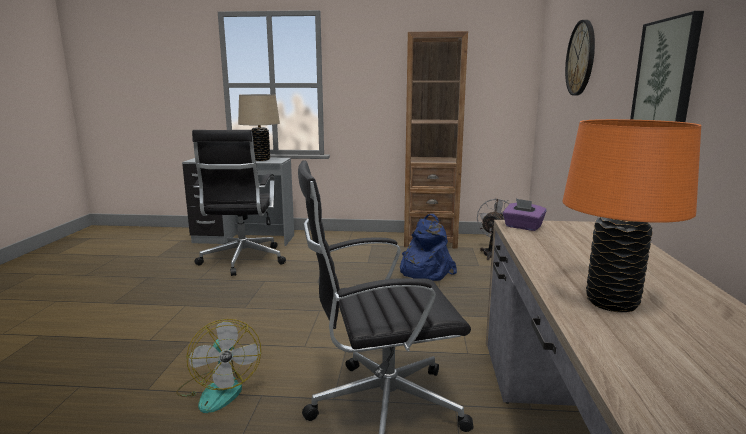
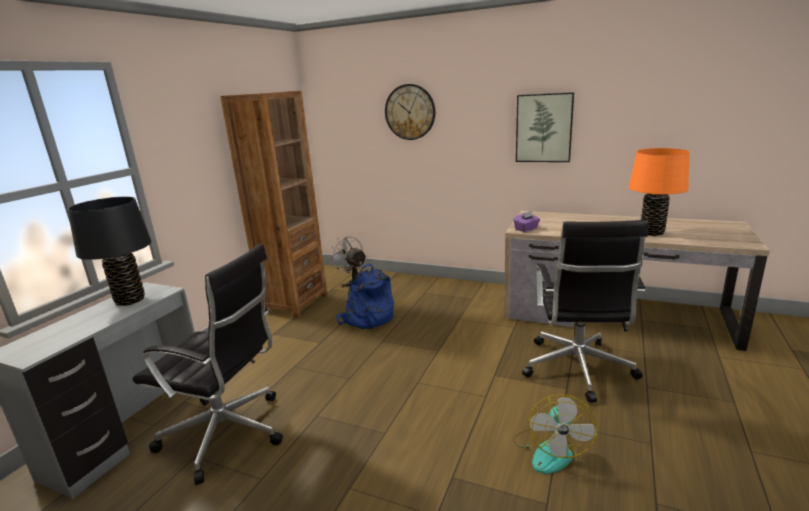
camera: 70 degrees left, 5 degrees up
(218, 389) = (550, 450): fan -> fan turned 105 degrees clockwise
(261, 159) = (130, 300): beige table lamp -> black table lamp

